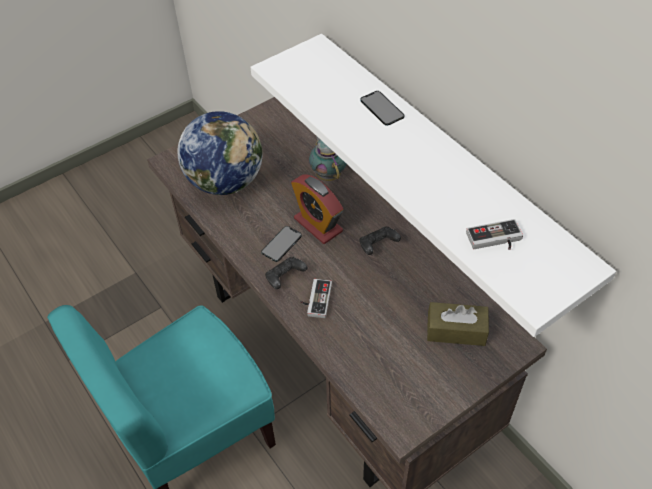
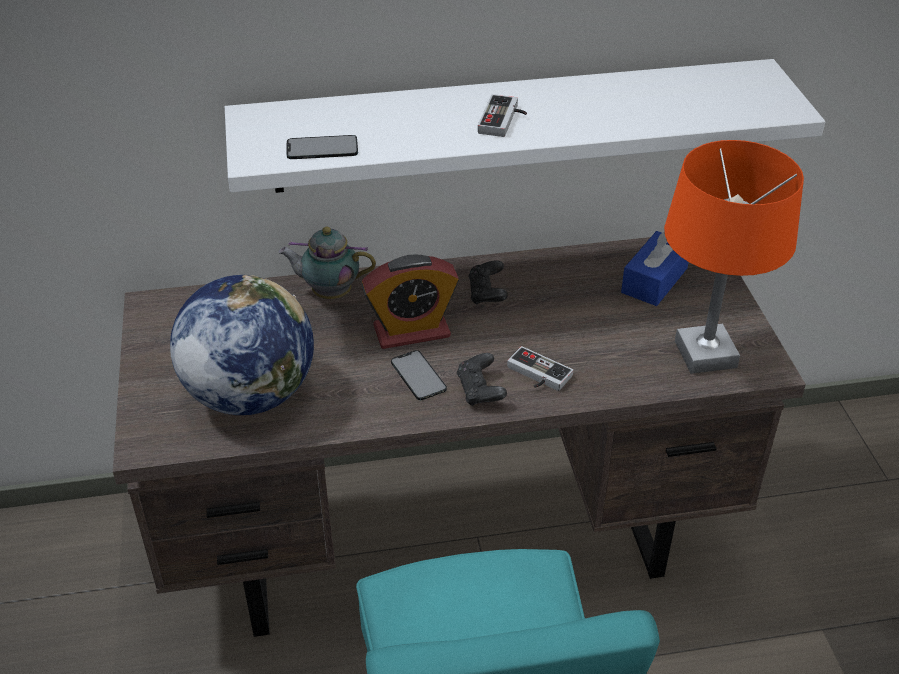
camera: 65 degrees left, 10 degrees down
(382, 108) = (421, 106): phone -> phone (322, 148)
(393, 386) = (706, 354): none -> orange table lamp
(456, 330) = (654, 280): brown tissue box -> blue tissue box
(495, 240) = (693, 104): game controller -> game controller (504, 120)

